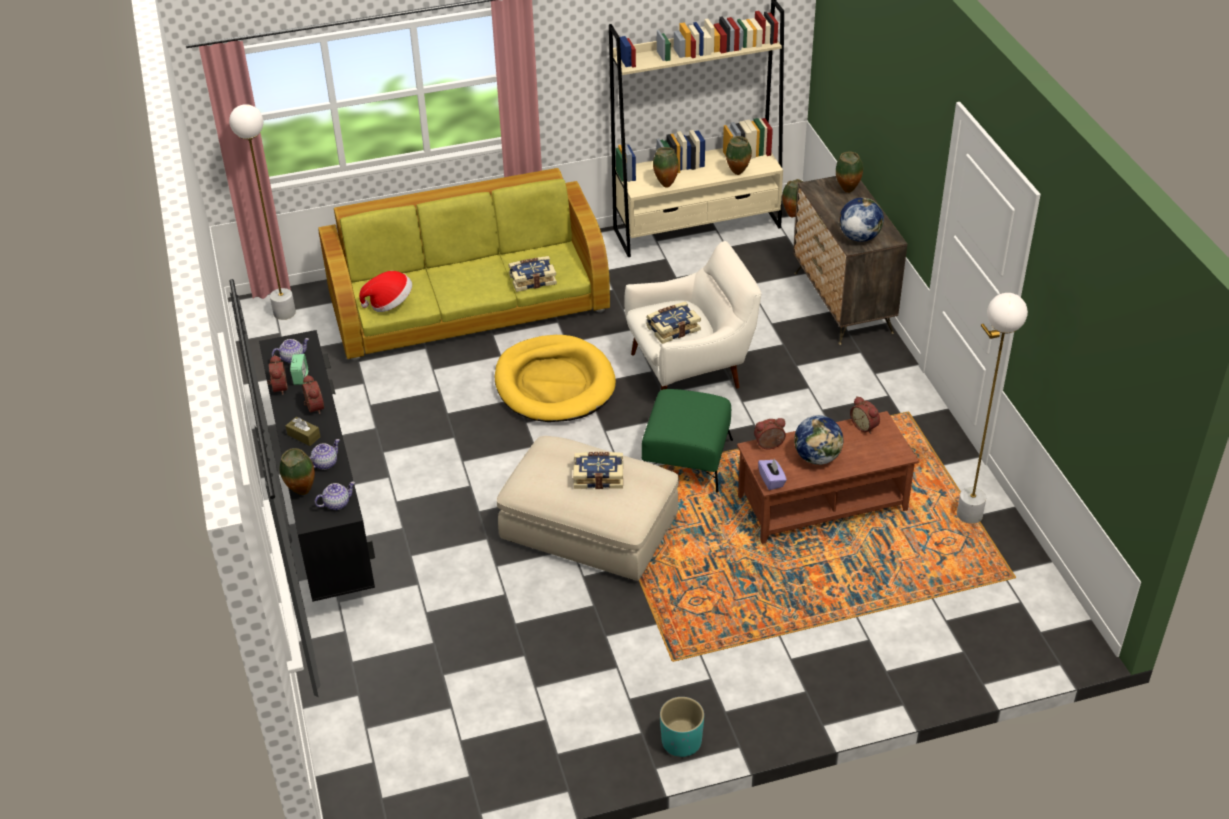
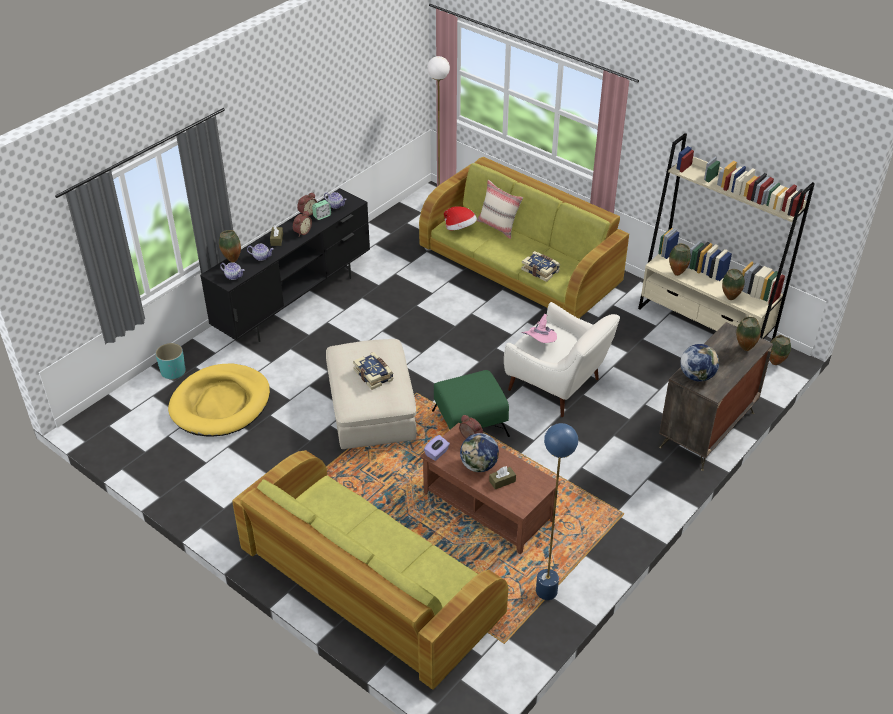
camera: 55 degrees right, 0 degrees up
(420, 274) = (498, 227): none -> beige pillow
(554, 384) = (484, 335): yellow dog bed -> yellow dog bed (221, 404)
(672, 328) = (540, 344): book -> pink hat
(681, 742) = (228, 530): turquoise planter -> turquoise planter (173, 372)
(854, 451) = (502, 481): none -> brown tissue box
(862, 648) = (369, 584): none -> green sofa
(865, 426) = (533, 477): alarm clock -> none
(969, 515) = (546, 591): white floor lamp -> blue floor lamp

